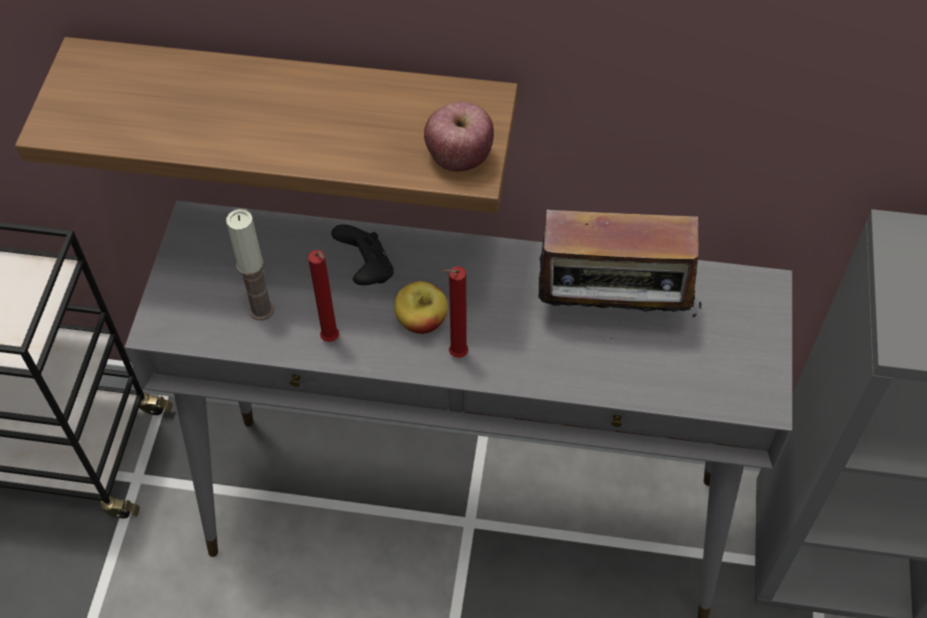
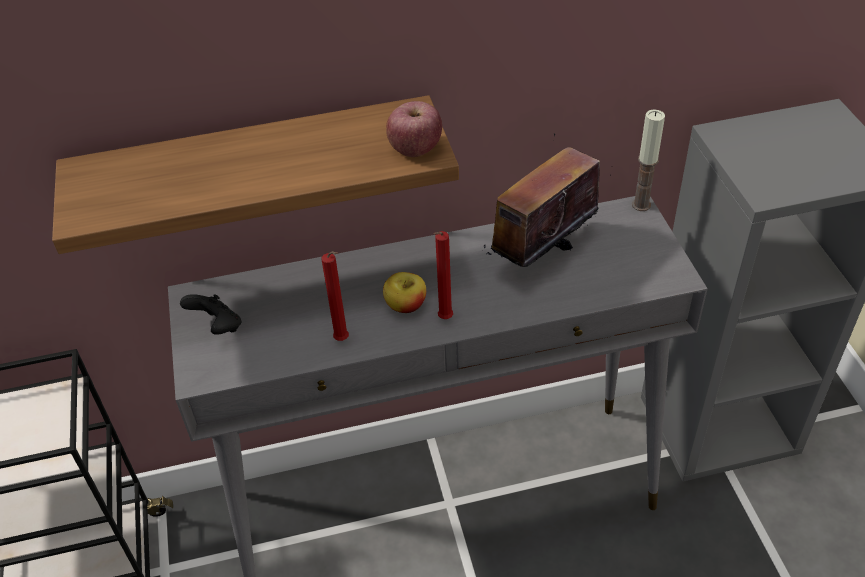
camera: 20 degrees left, 10 degrees down
(261, 309) = (276, 337): candle -> candle (641, 205)
(366, 269) = (345, 285): black game controller -> black game controller (217, 327)
(612, 311) = (541, 255): radio -> radio turned 150 degrees clockwise

